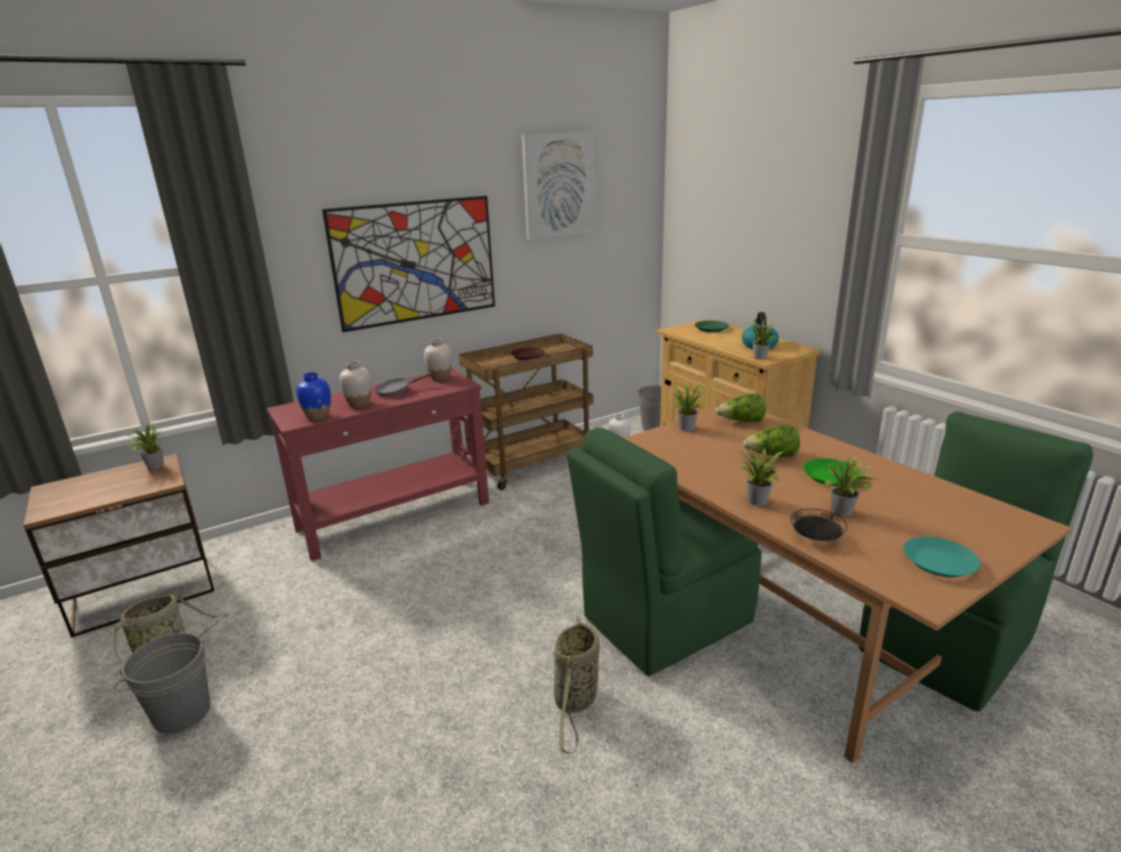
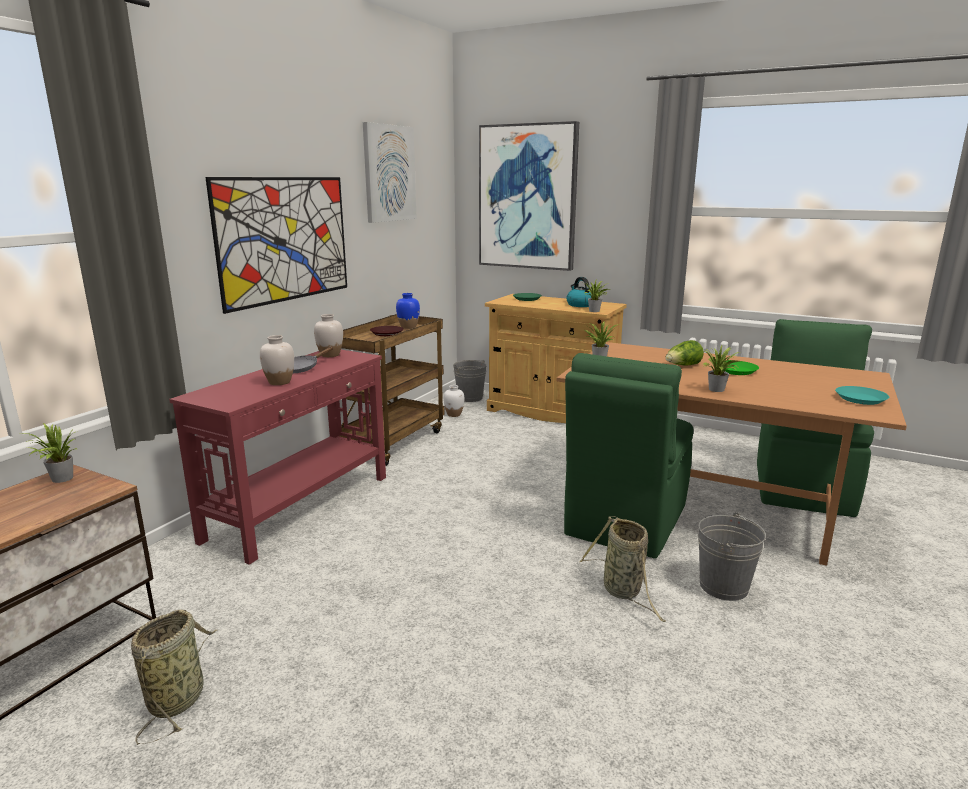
camera: 30 degrees left, 5 degrees down
(181, 712) = (255, 734): grey bucket -> grey bucket (723, 586)
(318, 417) = (250, 396): blue vase -> blue vase (408, 327)
(729, 208) = (527, 197): none -> picture
(741, 421) = (630, 351): lettuce -> none
(816, 537) = (781, 400): black plate -> none
(843, 513) = (774, 386): potted plant -> none

